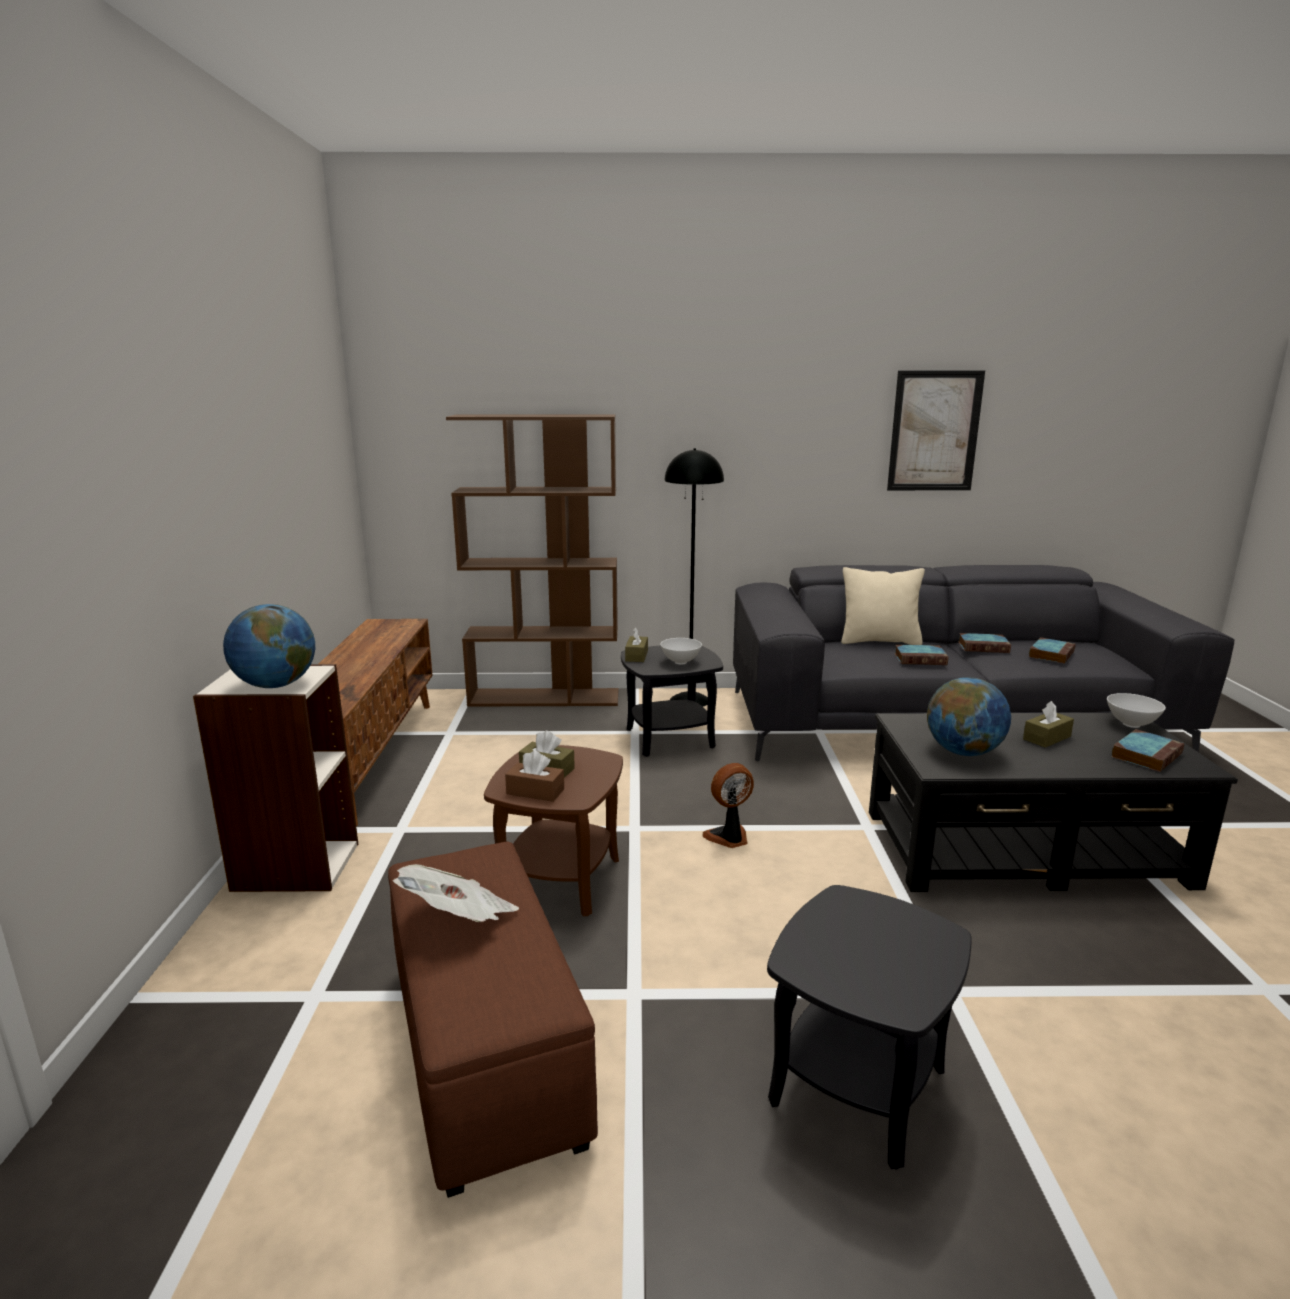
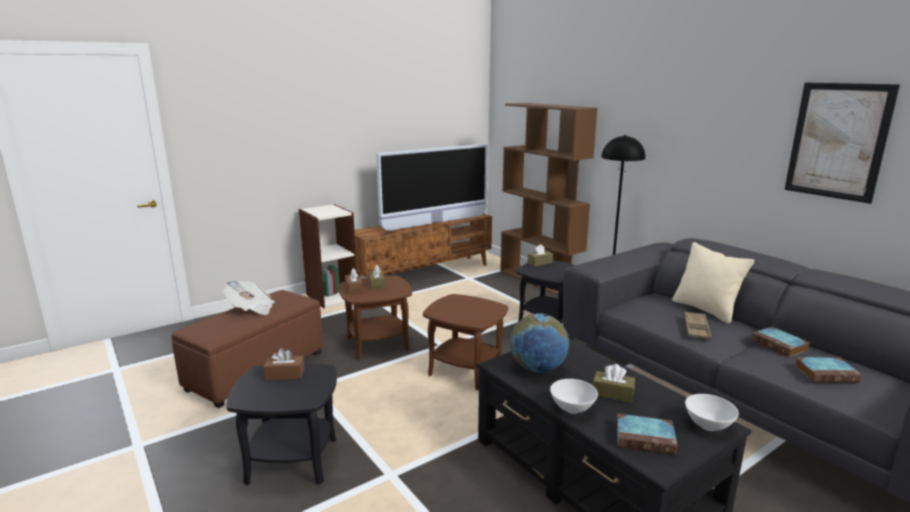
camera: 55 degrees right, 0 degrees up
(276, 685) = (320, 213): globe -> none
(376, 652) = (435, 222): none -> television
(680, 662) = (551, 273): white bowl -> white bowl (572, 409)
(729, 838) = (465, 371): fan -> brown side table
(833, 938) = (285, 374): none -> brown tissue box
(921, 659) = (696, 328): book -> brown tray

